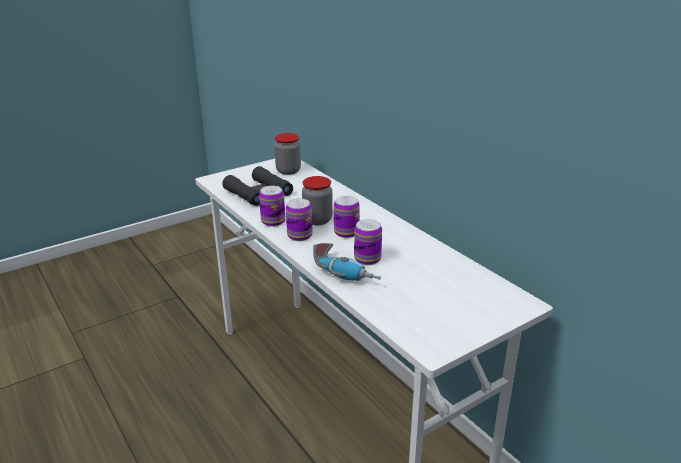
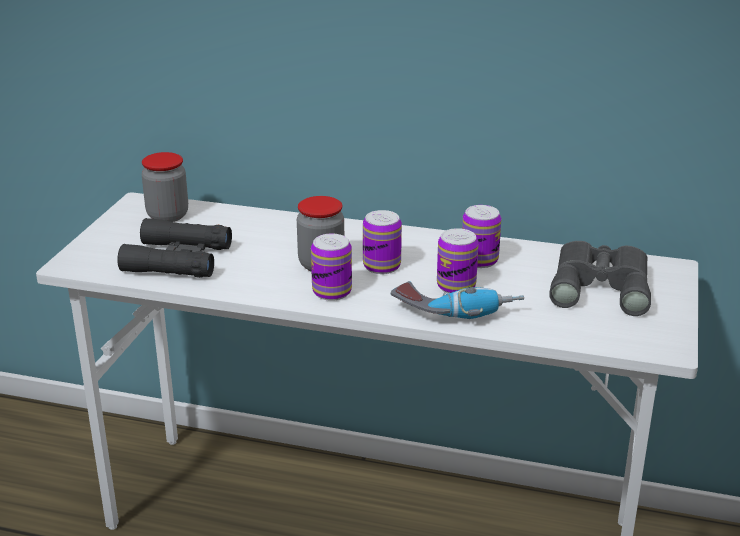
camera: 40 degrees left, 0 degrees up
(273, 221) = (266, 288): can -> can (479, 260)
(456, 294) = (601, 285): none -> grey binoculars

